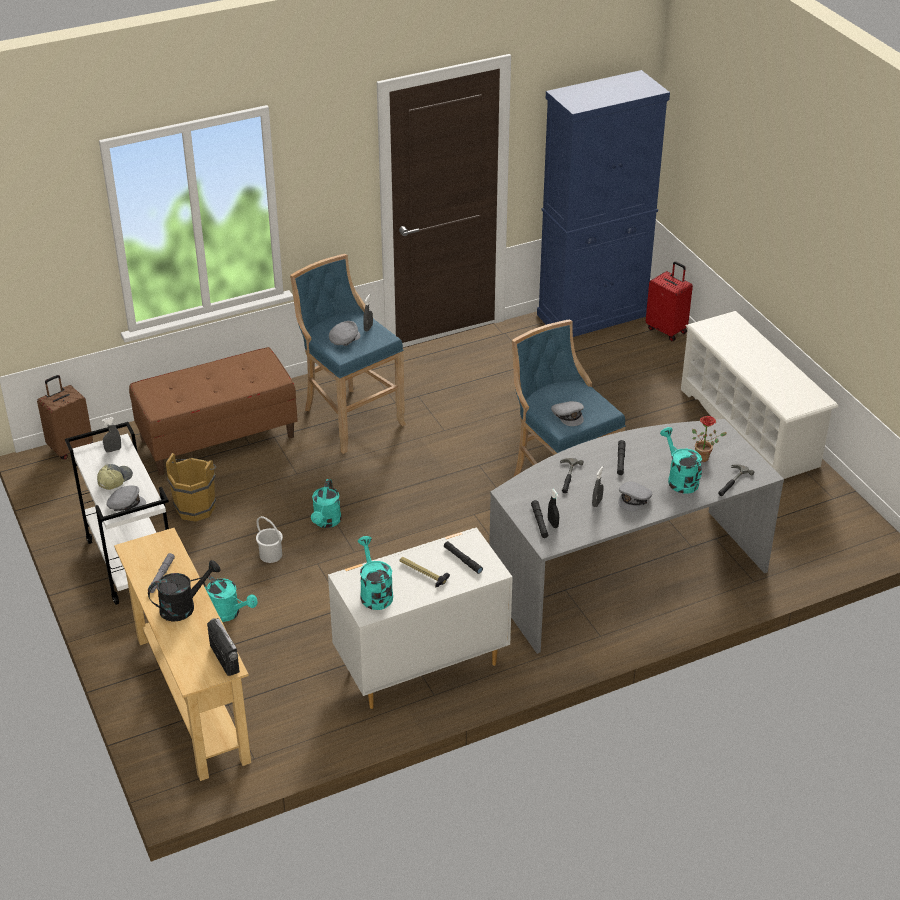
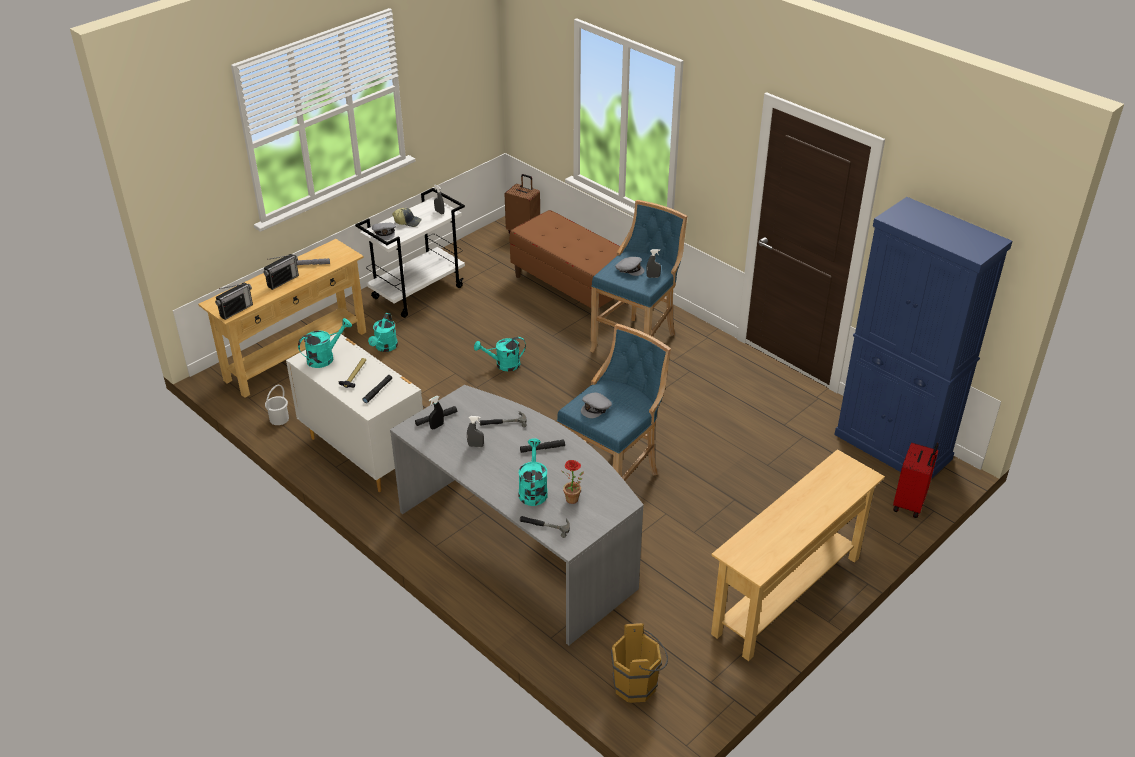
camera: 70 degrees right, 0 degrees up
(183, 606) = (283, 281): black watering can -> radio
(197, 506) = (490, 302): brown bucket -> brown bucket (638, 685)
(270, 555) = (454, 349): white bucket -> white bucket (279, 419)
(634, 499) = (490, 467): grey cap -> none
(679, 479) = (533, 490): turquoise watering can -> turquoise watering can turned 45 degrees counterclockwise
(749, 428) = (787, 595): white shoe rack -> beige console table

